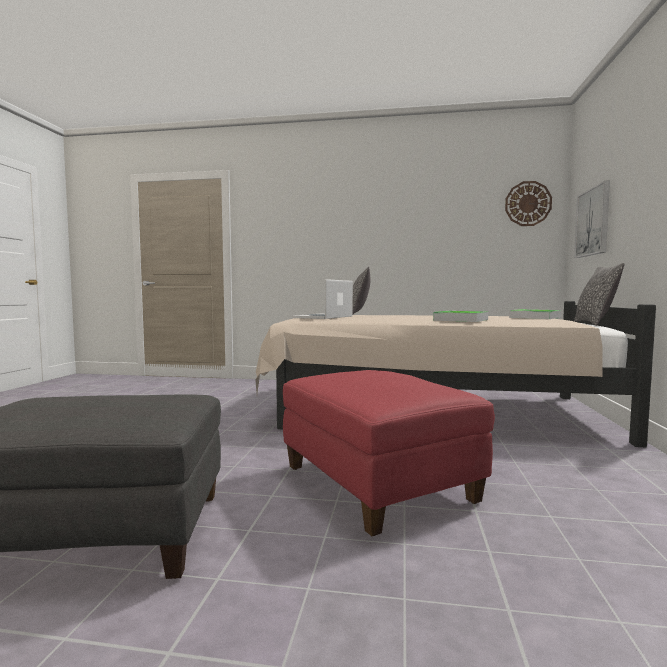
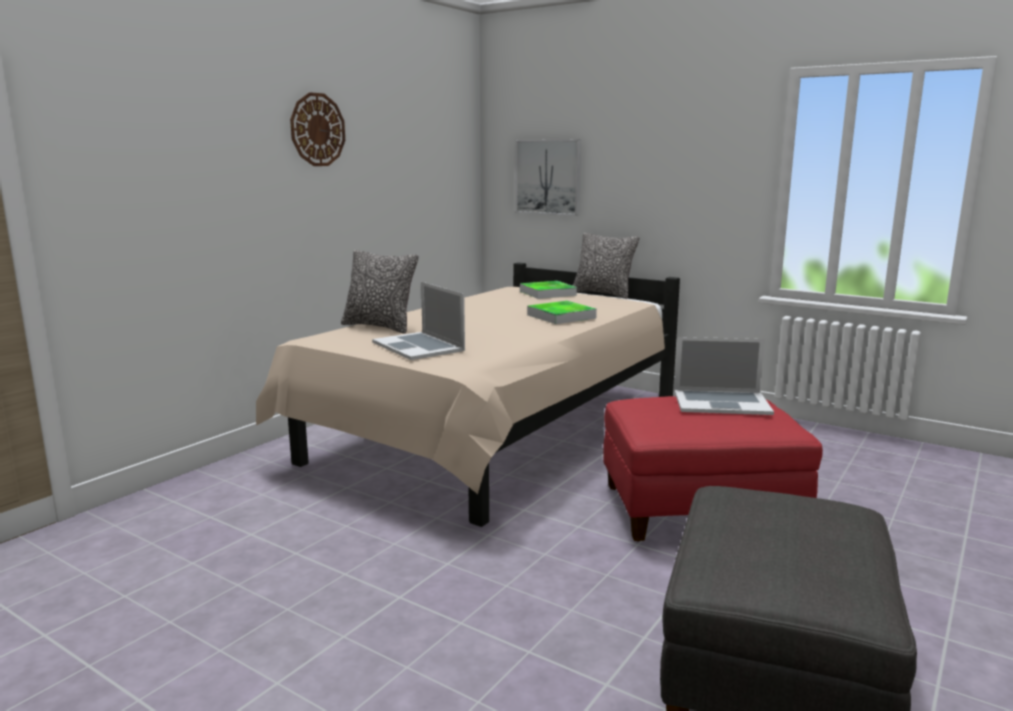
camera: 65 degrees left, 10 degrees up
(406, 381) = (721, 402): none -> laptop
(528, 203) = (453, 138): wall clock -> wall clock (317, 130)

